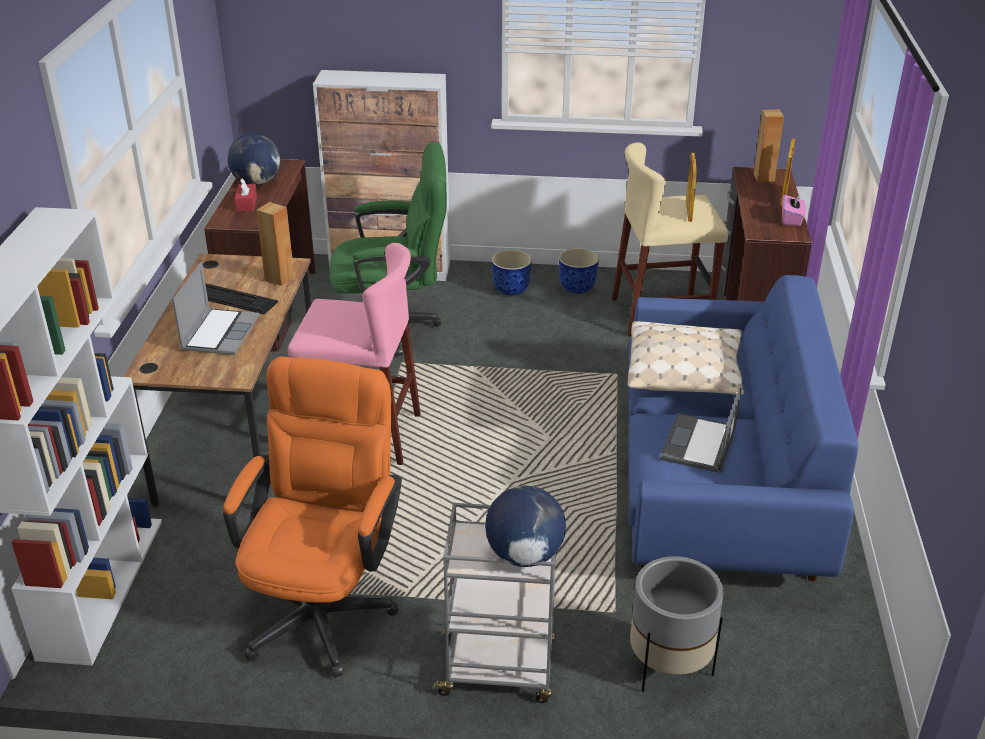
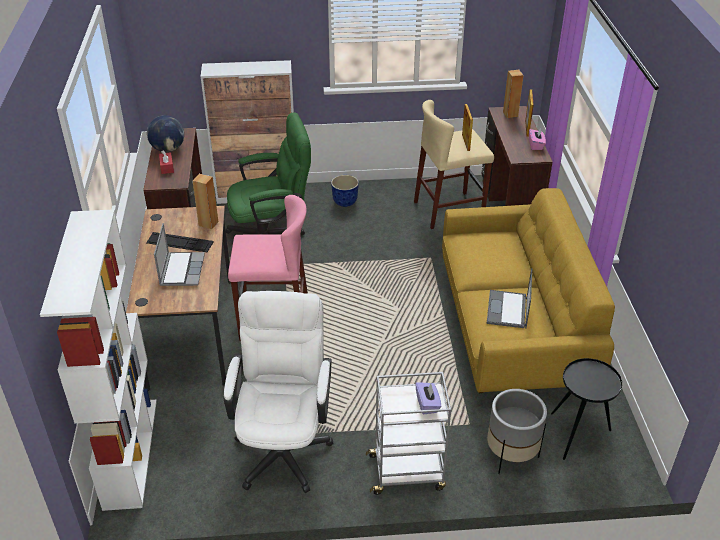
camera: 10 degrees left, 5 degrees up
(324, 605) = (284, 445): orange office chair -> white office chair
(524, 555) = (427, 404): globe -> purple tissue box
(577, 288) = (389, 196): planter -> none
(684, 372) = (486, 260): beige pillow -> none
(717, 484) = (512, 329): blue sofa -> yellow sofa
(786, 651) = (578, 435): none -> black side table

